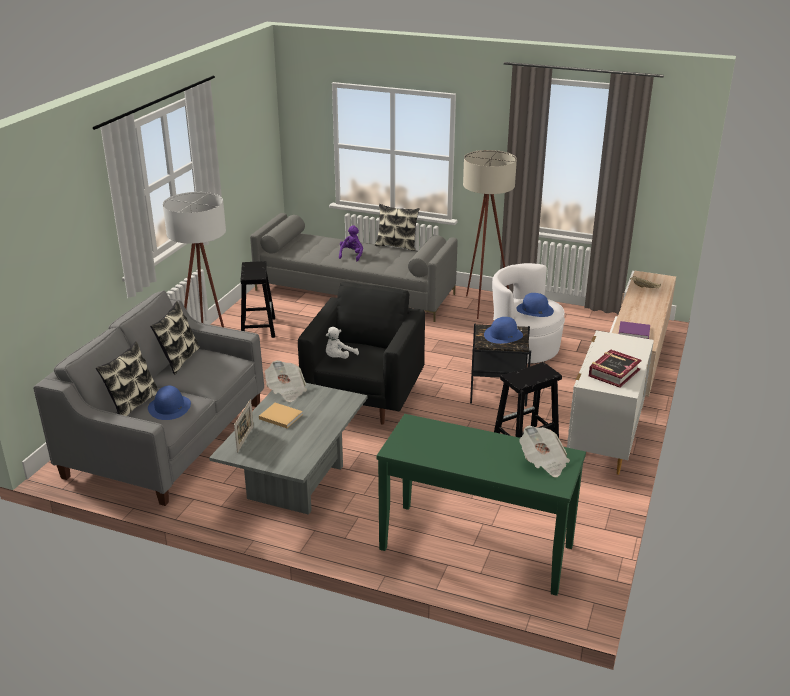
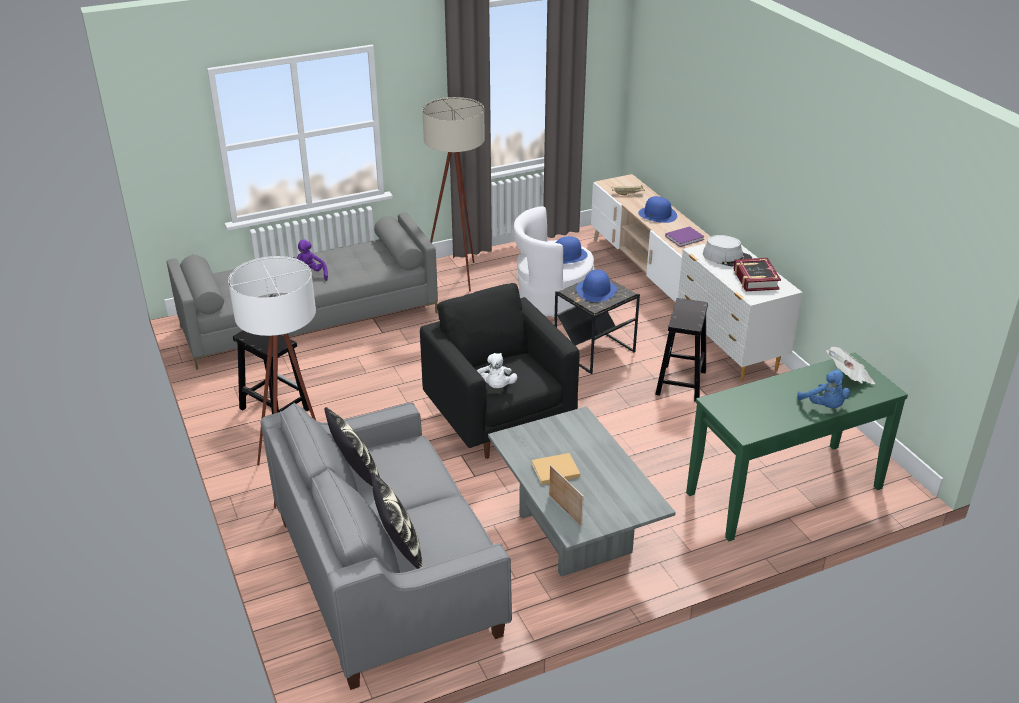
camera: 45 degrees left, 5 degrees up
(169, 407) = (445, 527): blue hat -> blue hat (657, 214)
(286, 391) = (514, 444): newspaper -> none
(397, 245) = (335, 246): pillow -> none
(484, 467) = (824, 406): none -> blue plush toy
(621, 350) = (727, 257): none -> grey hat

